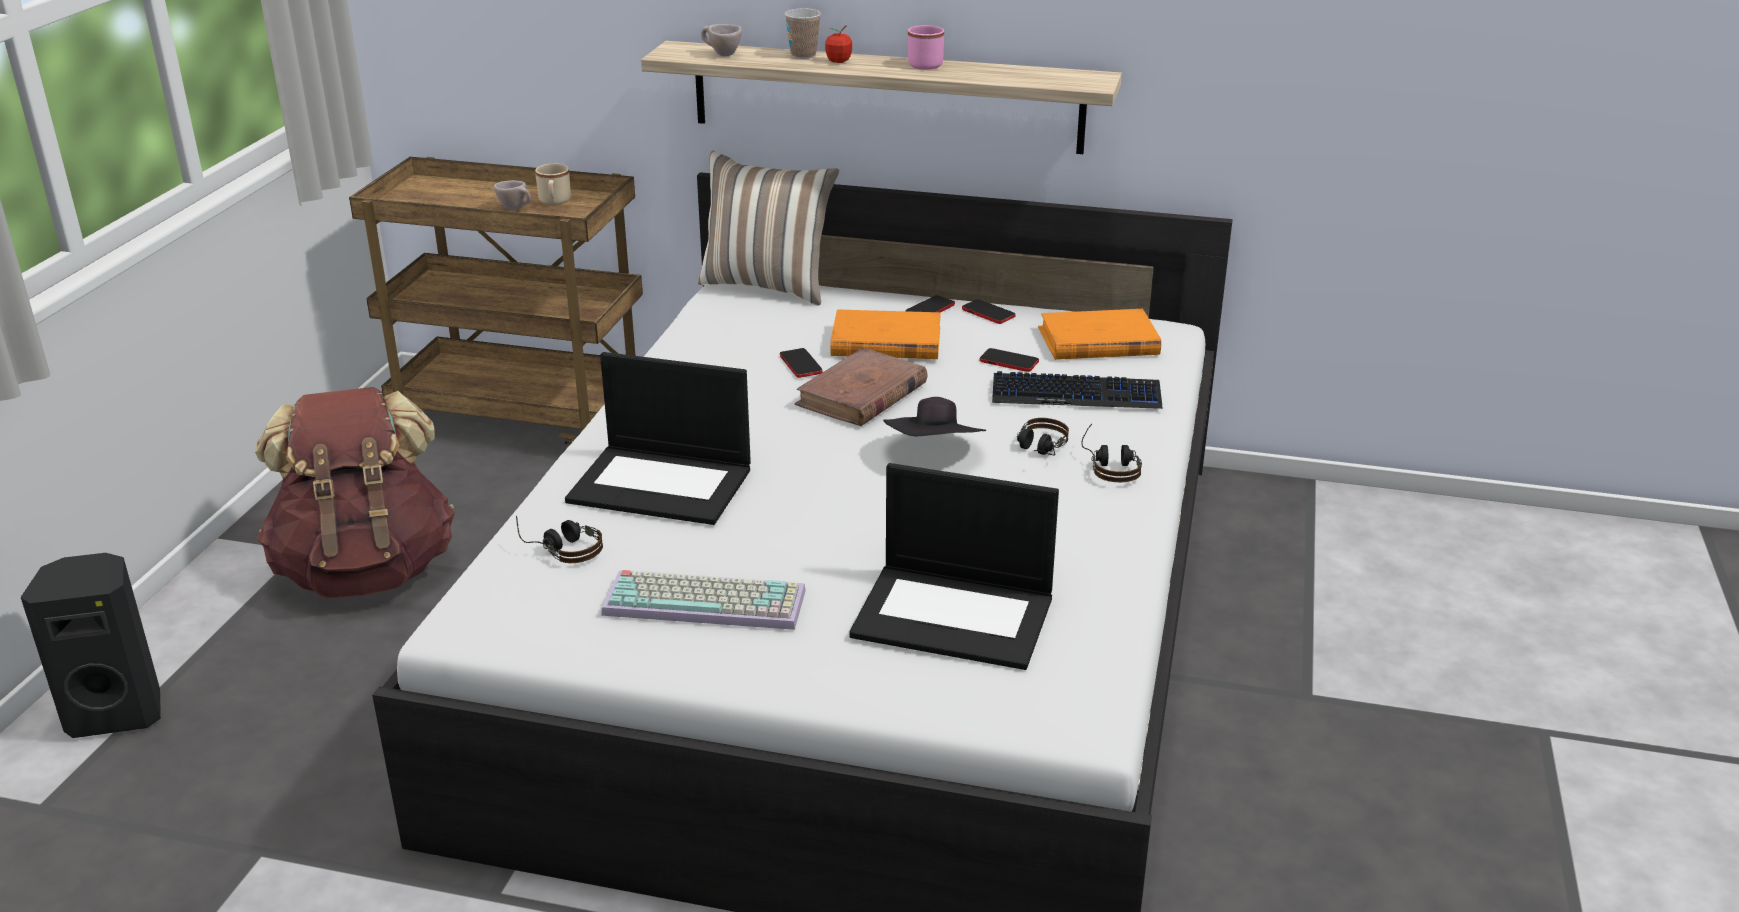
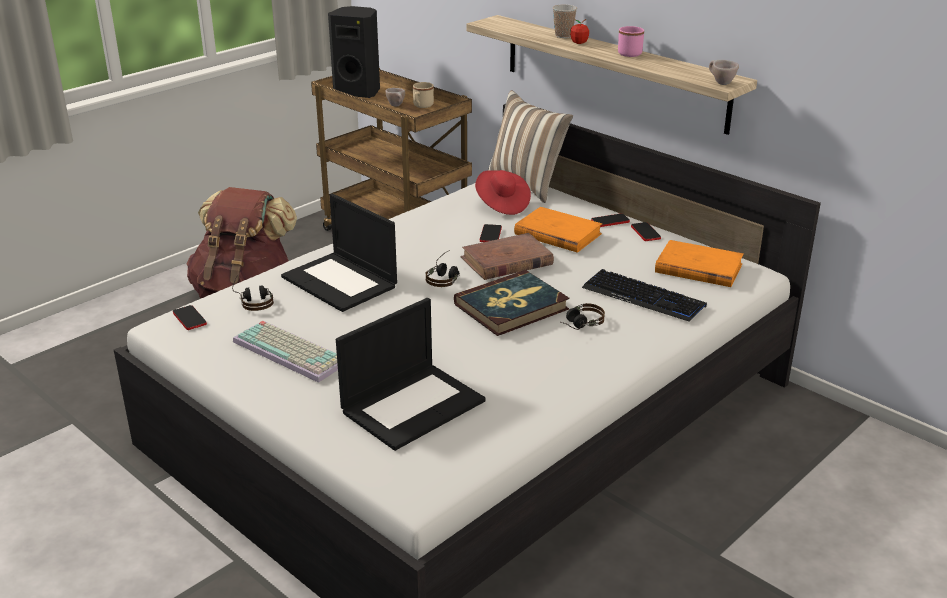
camera: 30 degrees right, 0 degrees up
(118, 712) = (78, 332): black speaker -> black speaker (358, 92)
(721, 54) = (515, 27): beige cup -> beige cup (720, 83)
(769, 320) = (501, 204): none -> red hat
(935, 452) = (511, 307): black hat -> book
(956, 616) = (413, 405): laptop -> laptop turned 90 degrees counterclockwise
(1009, 361) = (623, 265): phone -> phone (189, 318)
(1110, 465) = (613, 347): headphones -> headphones (445, 276)

